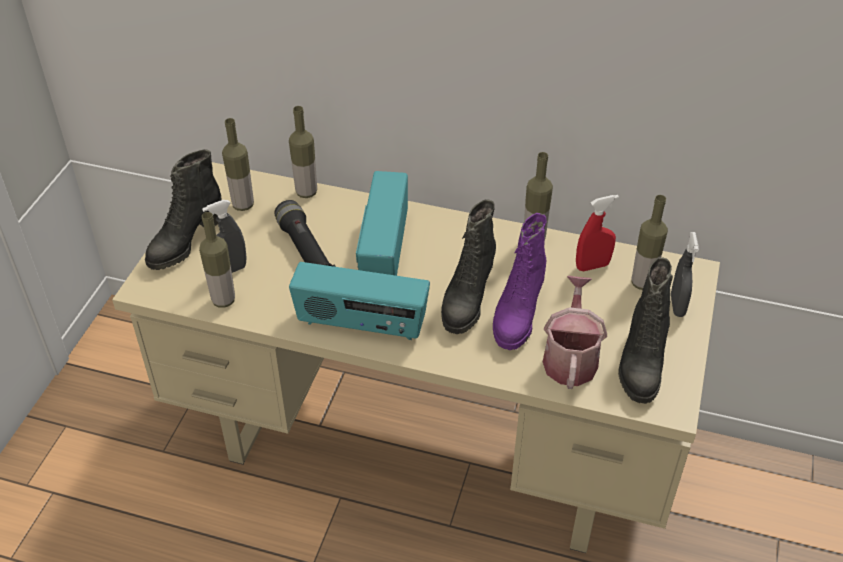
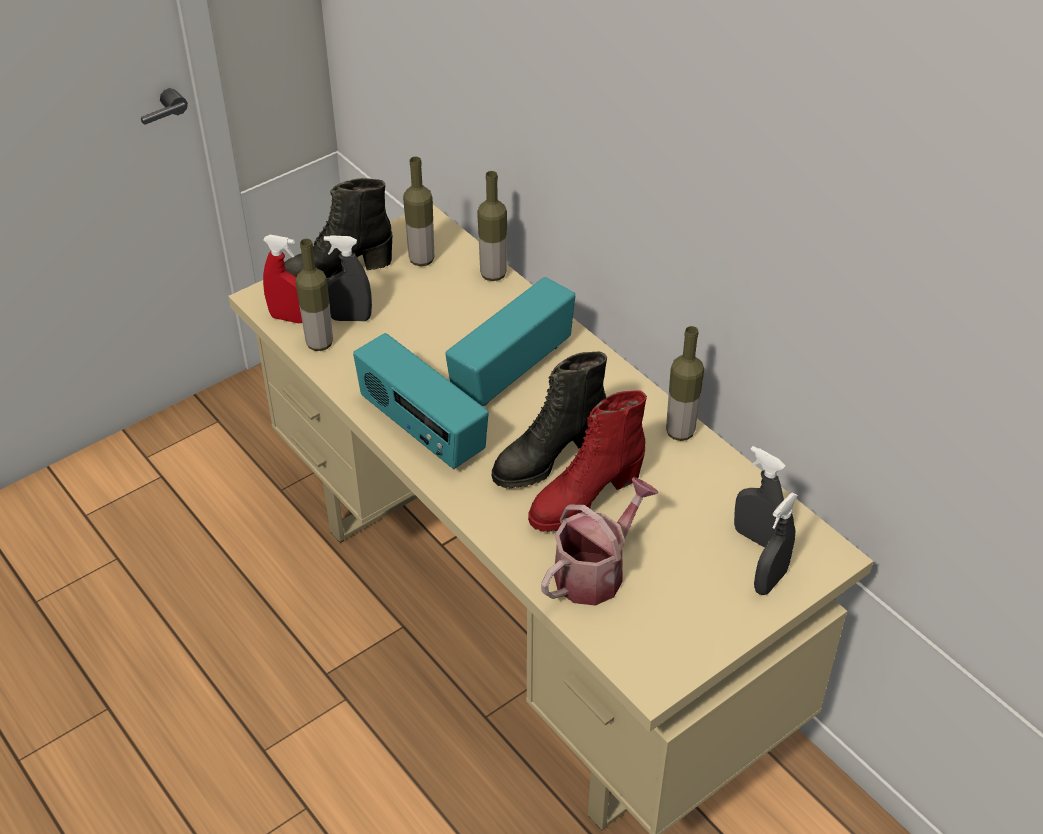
camera: 35 degrees right, 0 degrees up
(305, 251) = (436, 333): black flashlight -> none
(517, 314) = (584, 499): purple boot -> red boot
(592, 266) = (717, 491): red spray bottle -> red spray bottle (289, 318)
(640, 363) = (665, 617): black boot -> none
(642, 283) = (755, 537): bottle -> grey spray bottle

